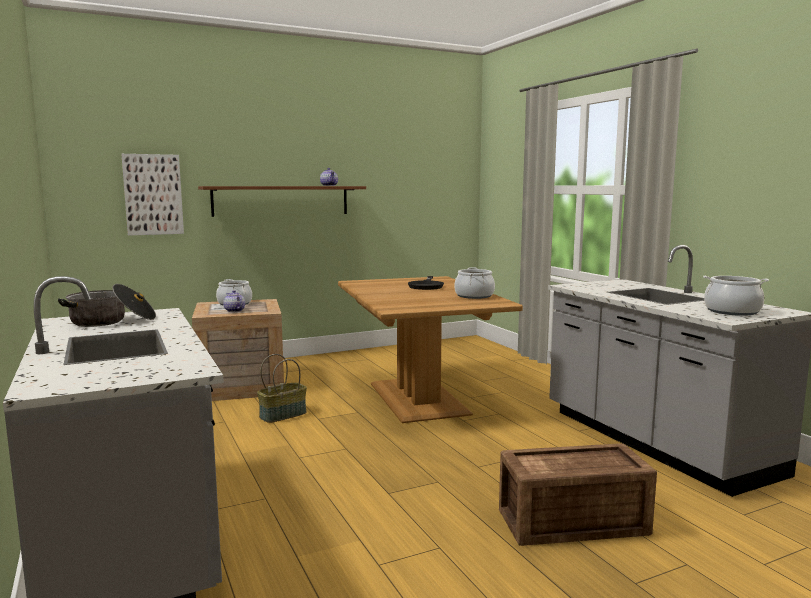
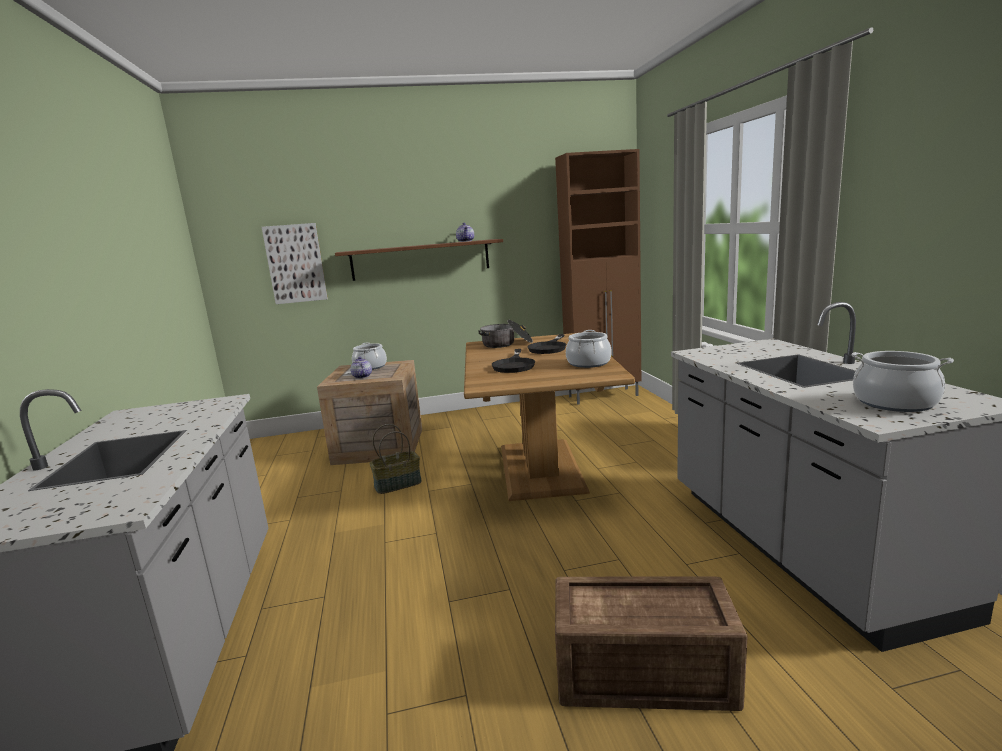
camera: 15 degrees right, 5 degrees up
(111, 321) = (164, 415): cooking pot -> cooking pot (506, 344)
(407, 296) = (514, 365): none -> black frying pan
(449, 344) = (604, 396): none -> brown cabinet

